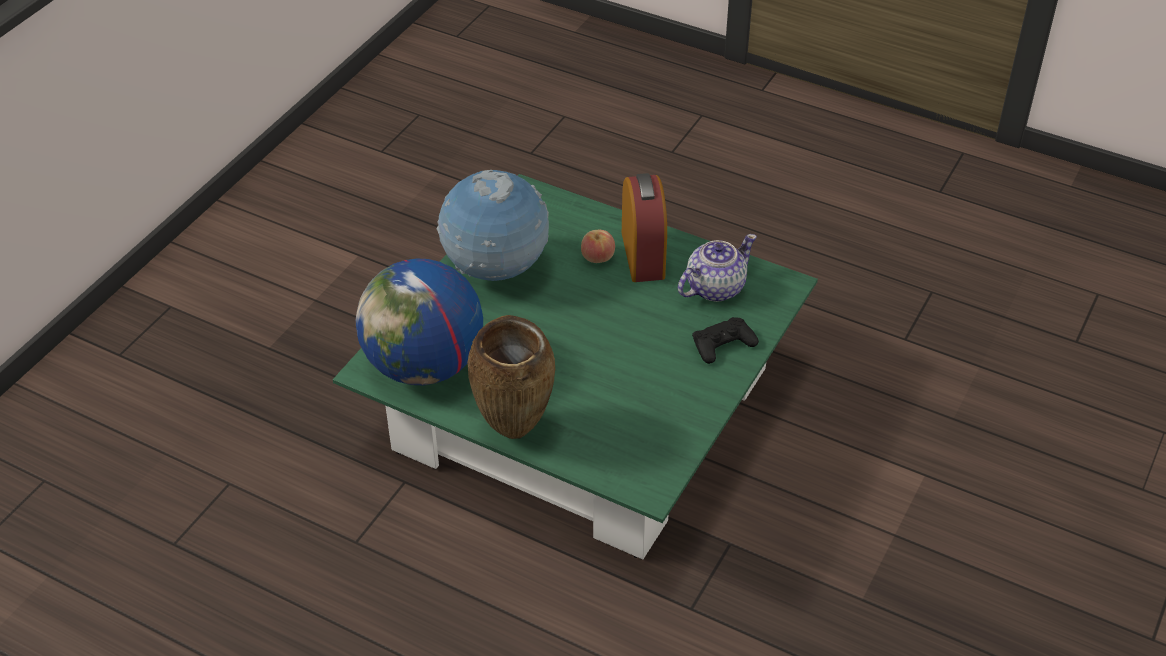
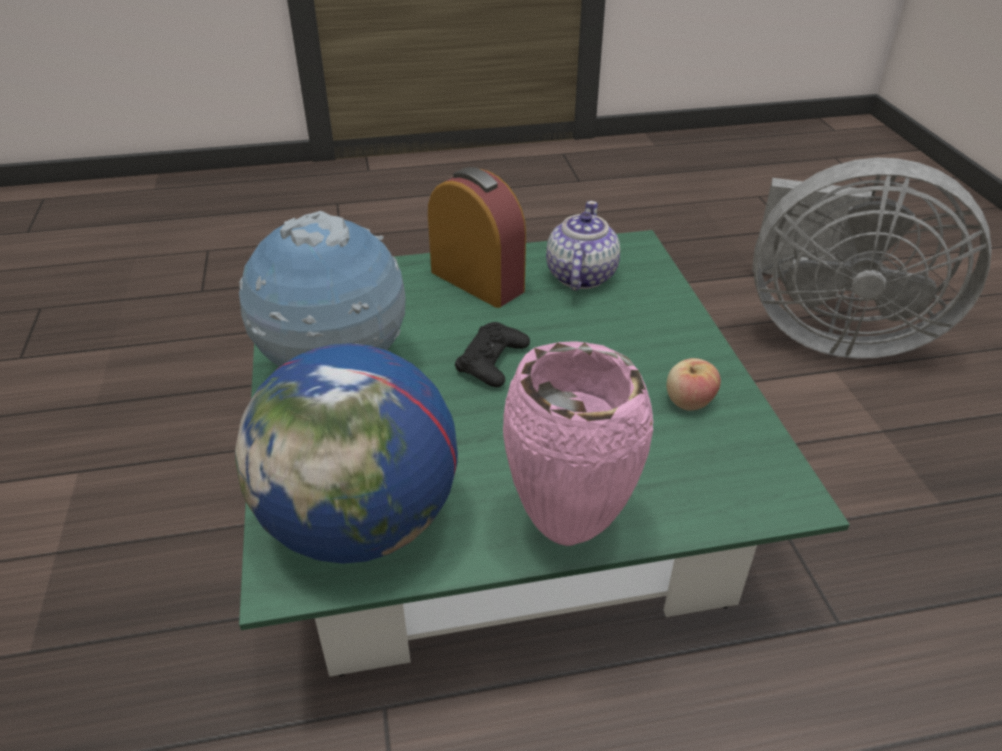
camera: 40 degrees left, 5 degrees down
(516, 431) = (570, 531): brown vase -> pink vase
(597, 258) = (435, 304): apple -> apple (688, 402)
(723, 344) = (655, 318): black game controller -> black game controller (492, 361)
(967, 446) = (829, 332): none -> grey fan

